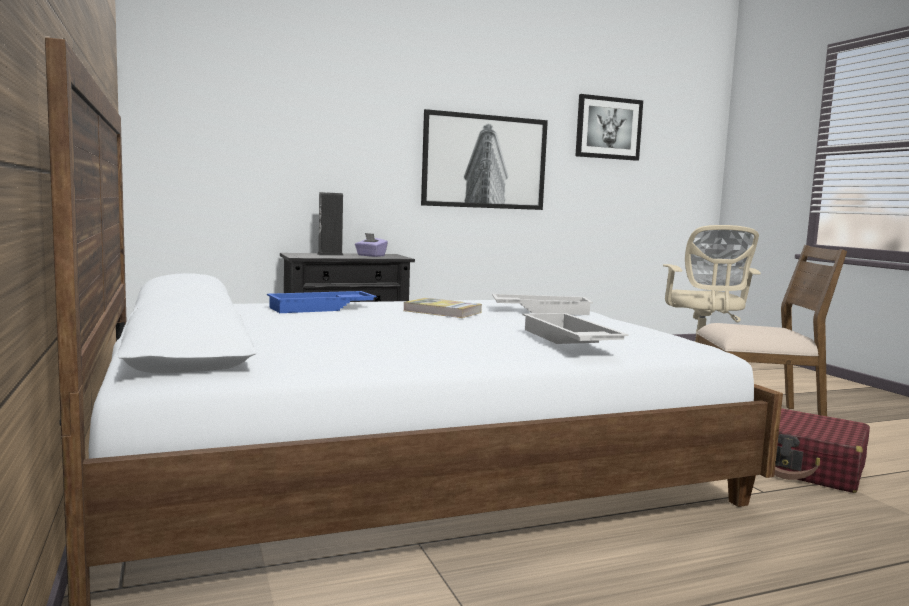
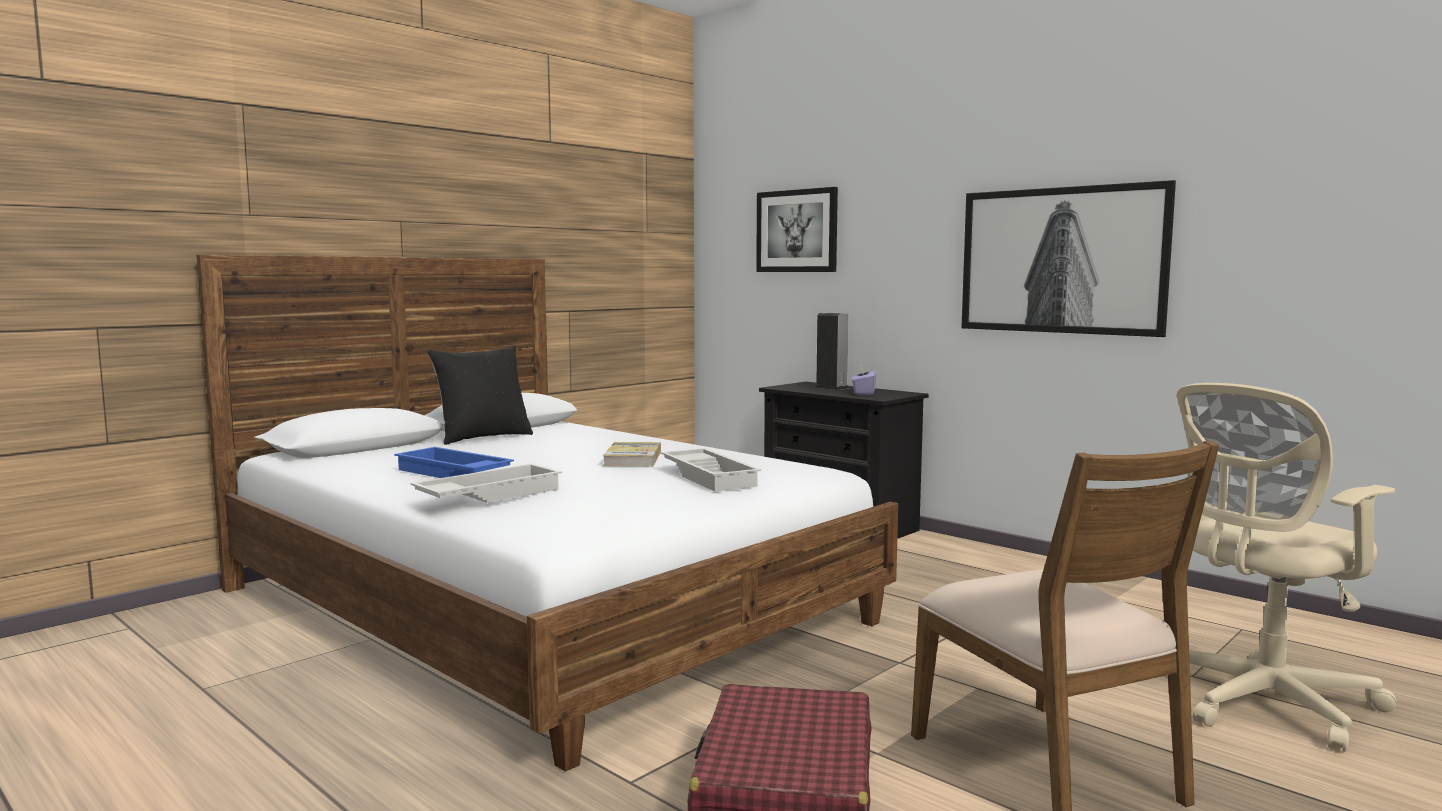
camera: 65 degrees right, 0 degrees up
(244, 322) = (483, 437): none -> black pillow
(321, 308) = (585, 438): blue tray -> blue tray (451, 473)
(608, 128) = (1327, 174): picture -> picture (797, 231)

